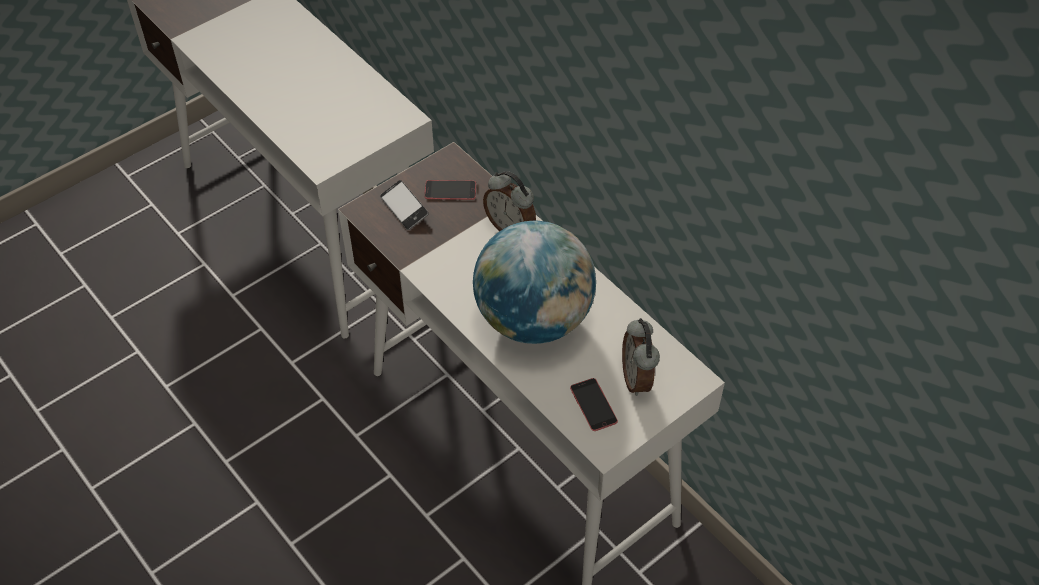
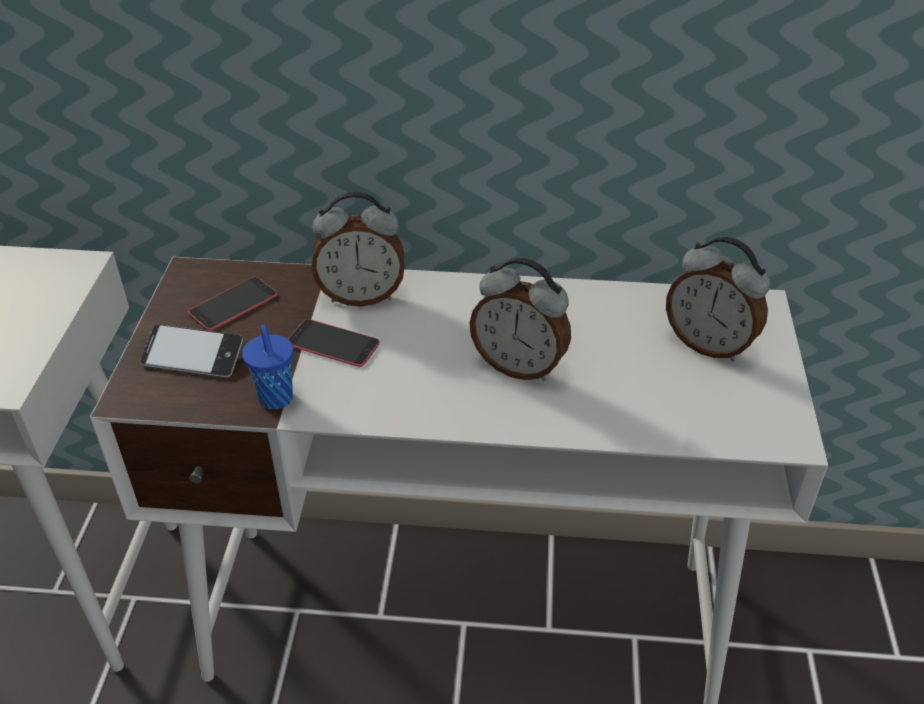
camera: 45 degrees left, 10 degrees down
(414, 256) = (276, 400): none -> blue cup
(534, 319) = (519, 366): globe -> alarm clock
(593, 405) = (709, 403): phone -> phone (333, 343)

